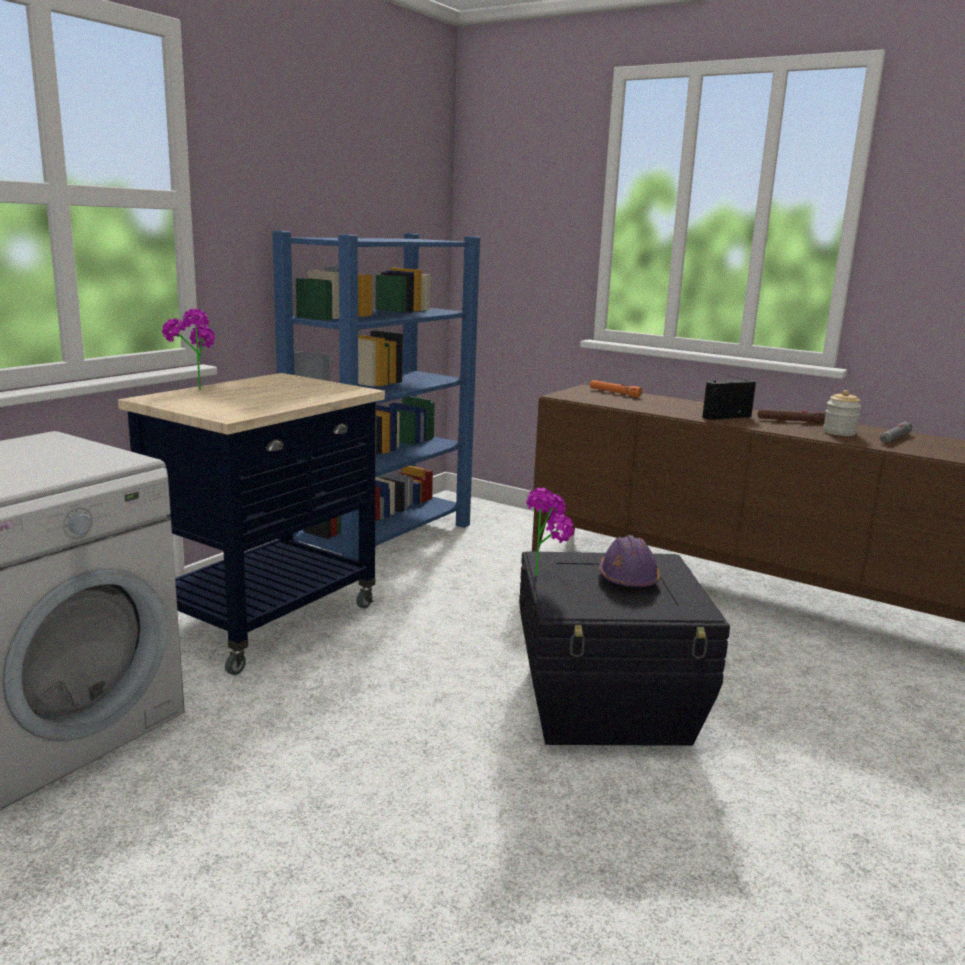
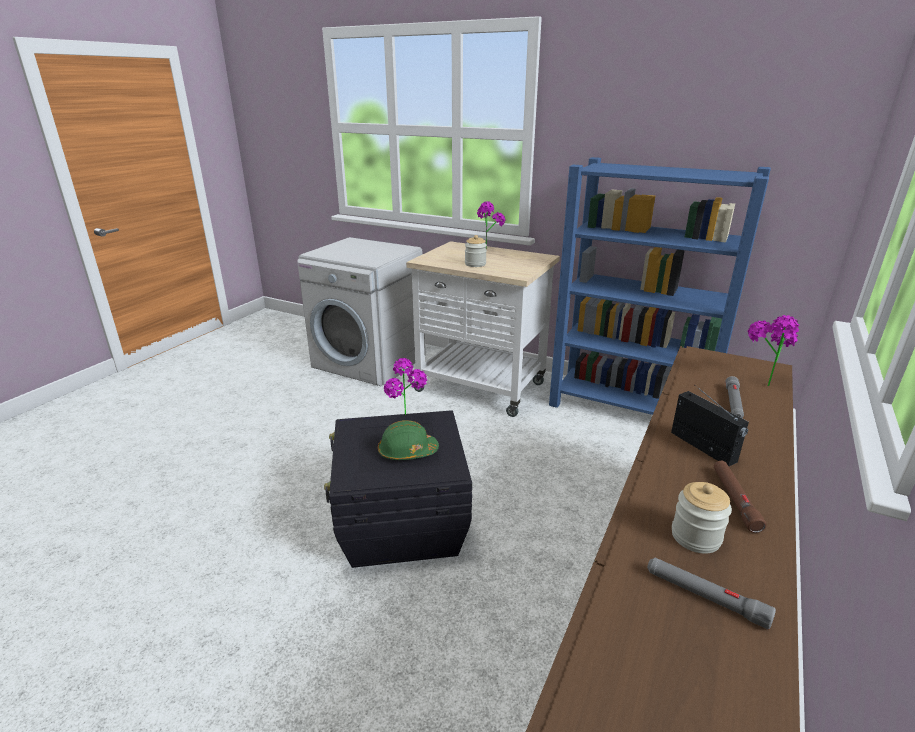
camera: 85 degrees right, 10 degrees up
(265, 619) = (481, 388): blue cart -> white cart
(286, 399) = (475, 264): none -> jar
(614, 393) = (761, 381): orange flashlight -> potted plant
(627, 579) = (407, 452): purple hard hat -> green hard hat
(655, 403) = (733, 403): none -> grey flashlight

